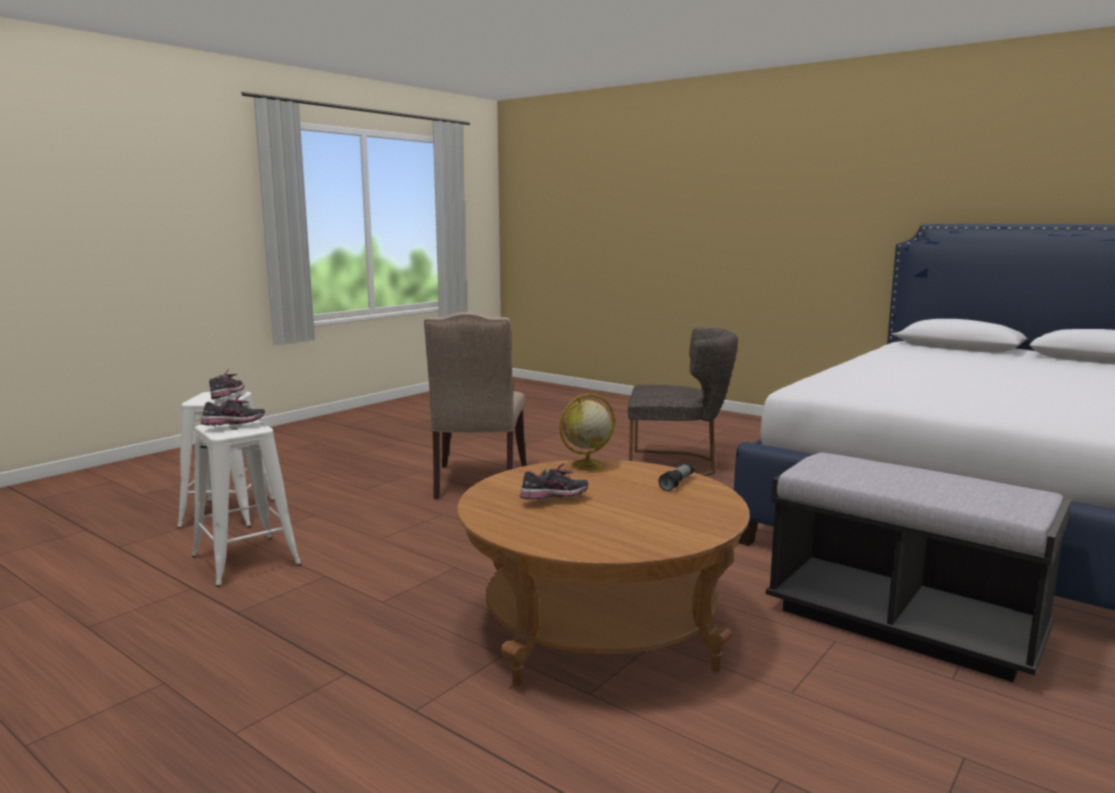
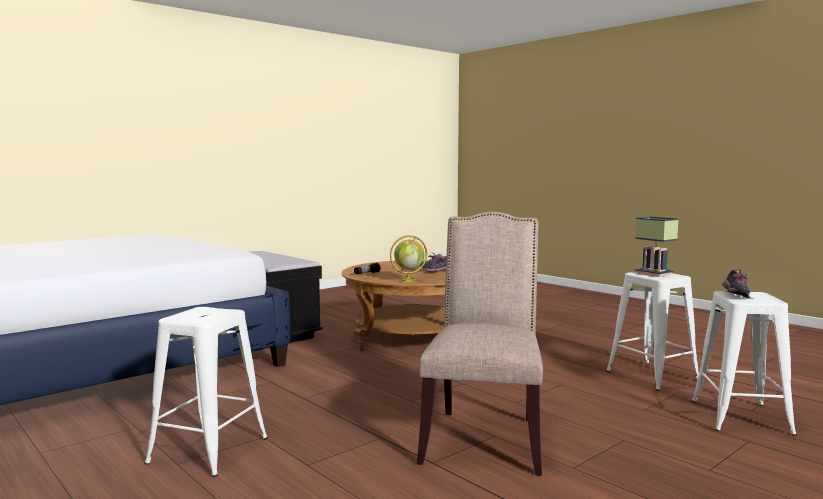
camera: 170 degrees left, 5 degrees down
(234, 427) = (656, 274): shoe -> table lamp
(677, 465) = (208, 451): grey chair -> white stool

